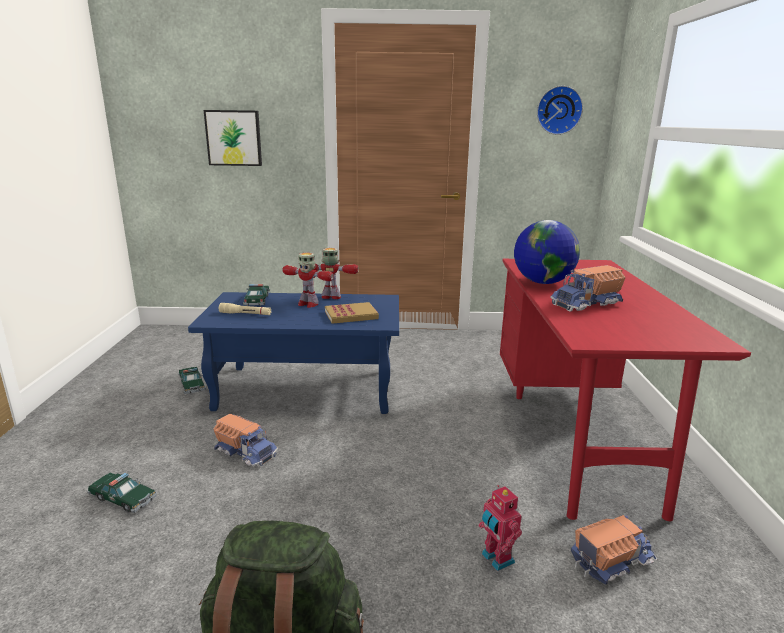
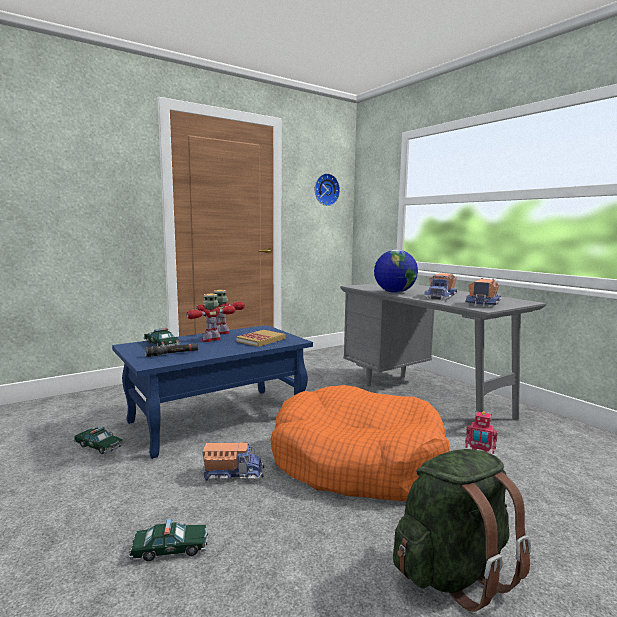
camera: 35 degrees left, 10 degrees down
(234, 138) = (73, 201): picture -> none
(245, 314) = (172, 354): beige flashlight -> black flashlight
(307, 304) = (211, 340): toy robot -> toy robot turned 150 degrees clockwise
(369, 487) = (357, 461): none -> orange dog bed
(575, 437) = (426, 396): red desk -> grey desk
(610, 560) = (522, 445): toy truck -> toy truck (482, 304)

